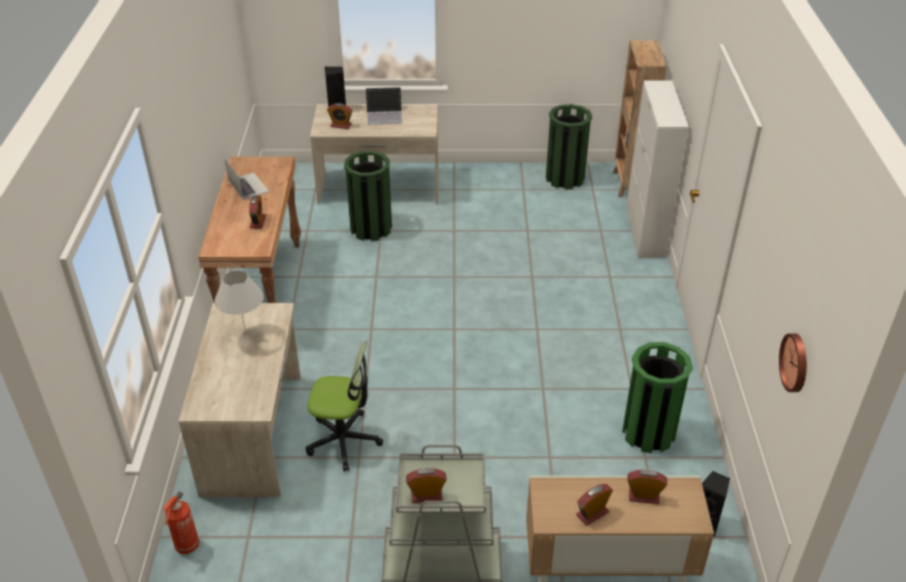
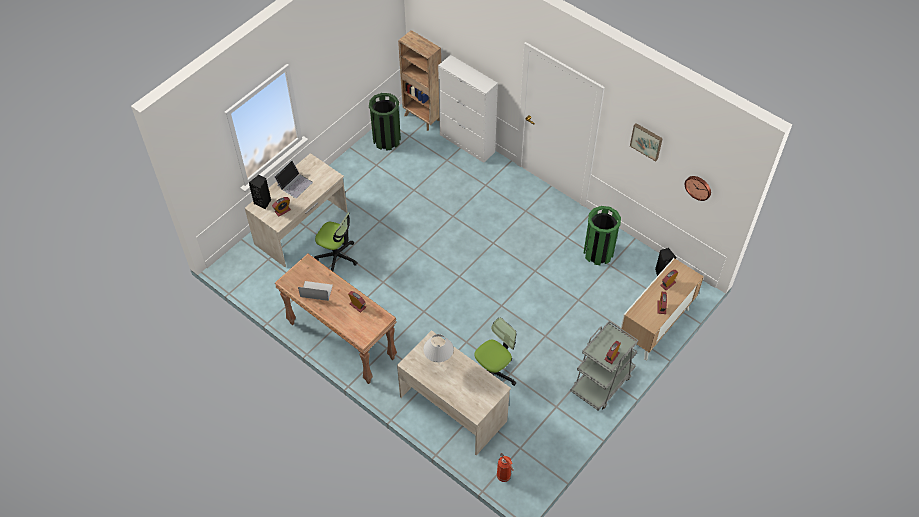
camera: 50 degrees left, 15 degrees up
(371, 228) = (337, 257): green trash can -> office chair
(771, 245) = (647, 141): none -> picture

